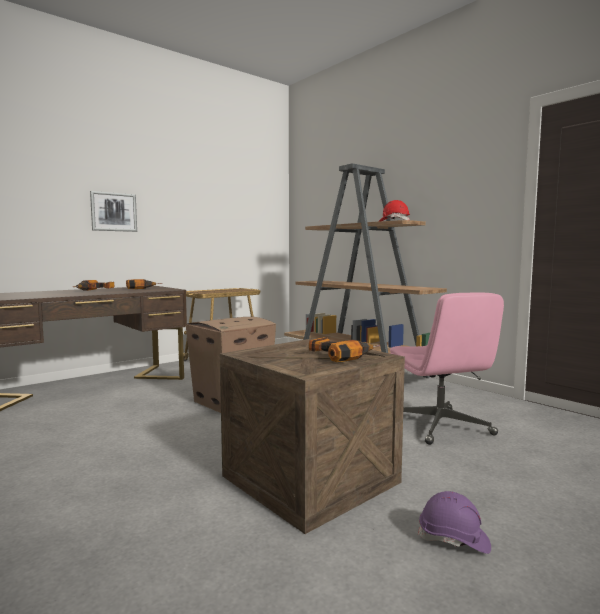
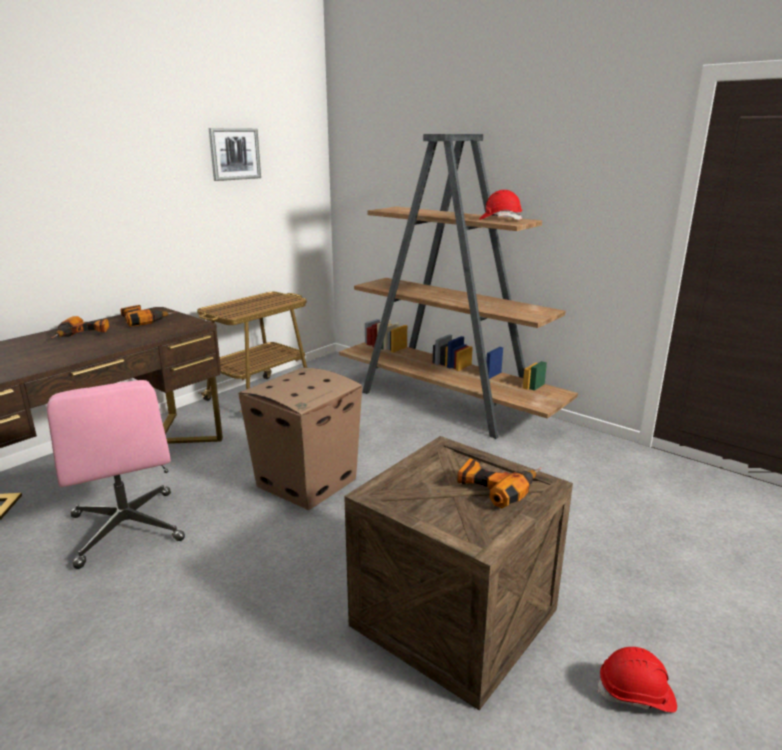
camera: 10 degrees left, 15 degrees up
(113, 212) = (85, 205): picture -> picture (234, 154)
(441, 426) = (572, 505): pink office chair -> pink office chair (127, 529)
(454, 539) = (636, 694): purple hard hat -> red hard hat

